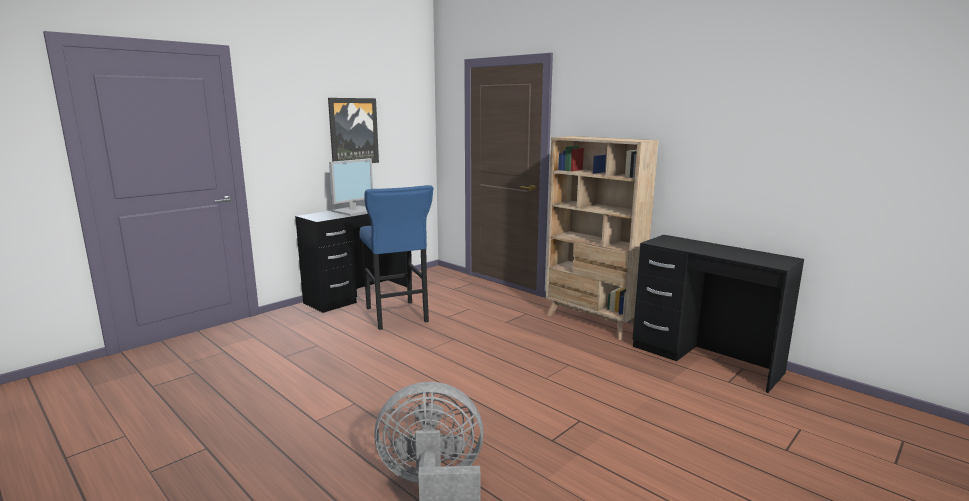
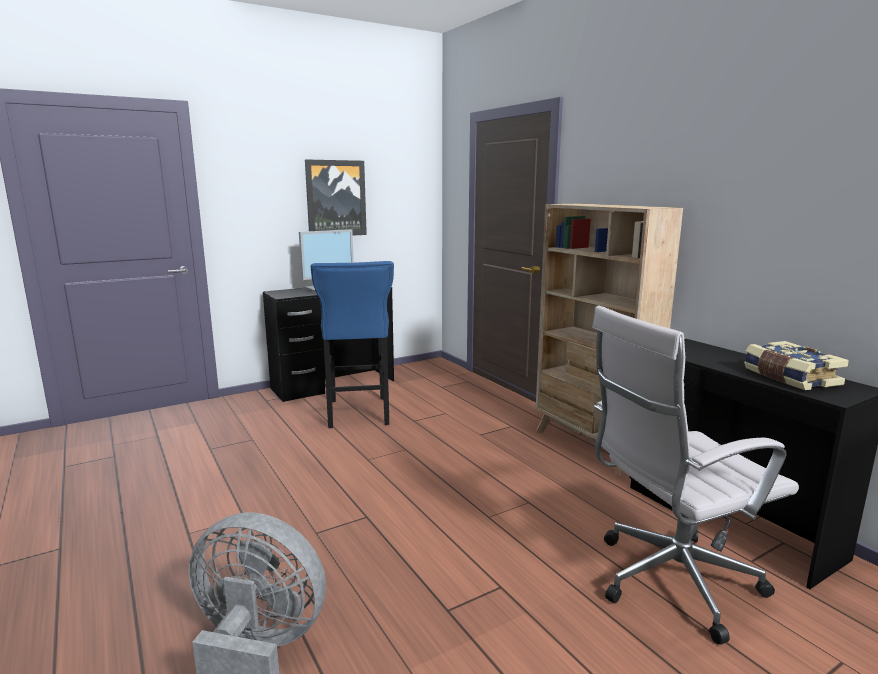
camera: 15 degrees right, 0 degrees up
(685, 401) = (669, 582): none -> white office chair
(745, 255) = (789, 378): none -> book

